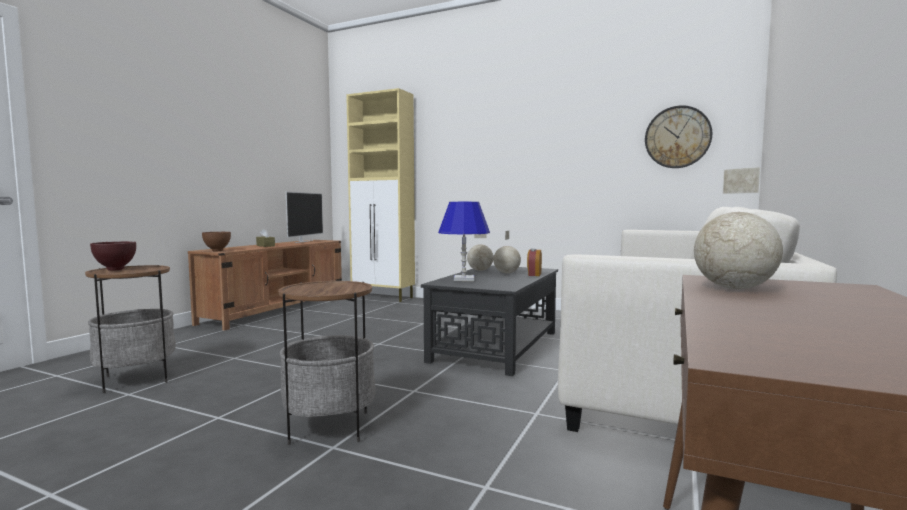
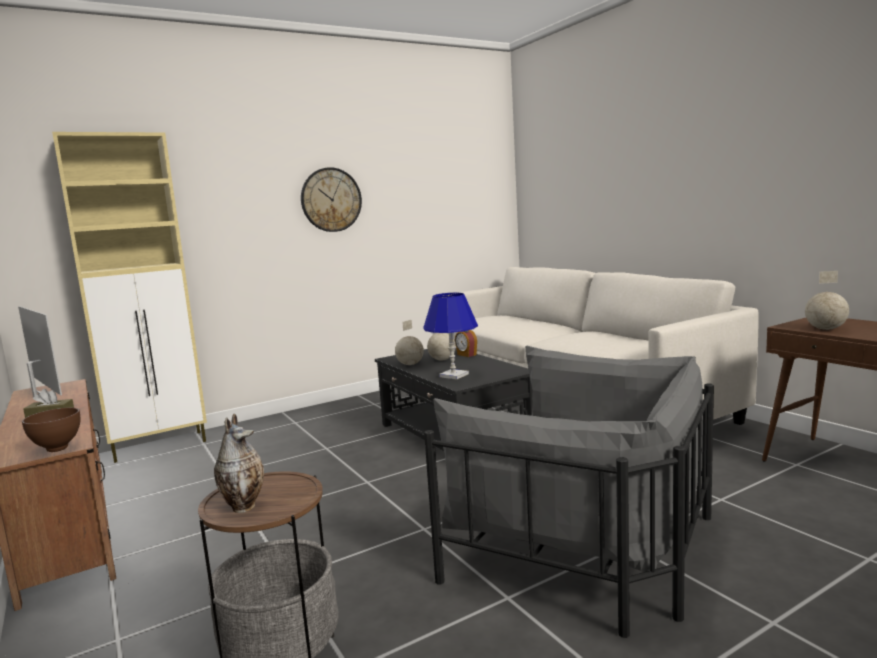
camera: 55 degrees left, 5 degrees up
(116, 269) = (244, 506): brown bowl -> vase
(330, 427) = (584, 538): side table -> grey armchair
(677, 137) = (465, 205): wall clock -> wall clock (331, 200)

